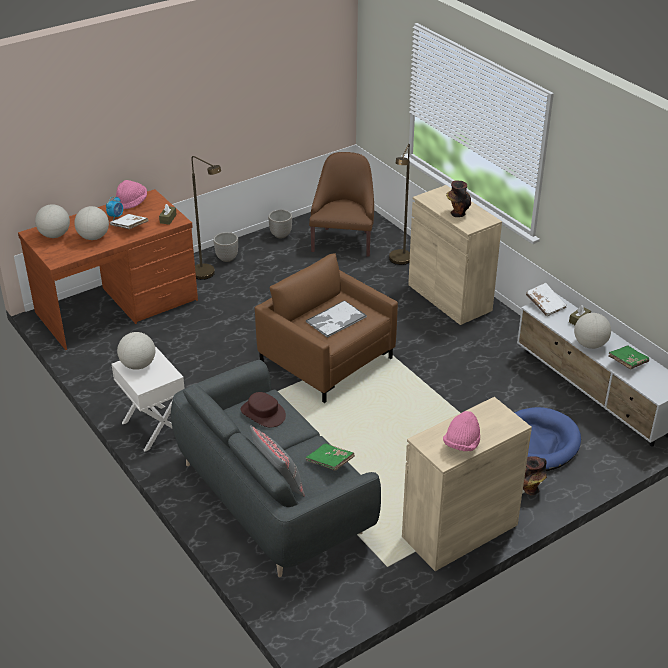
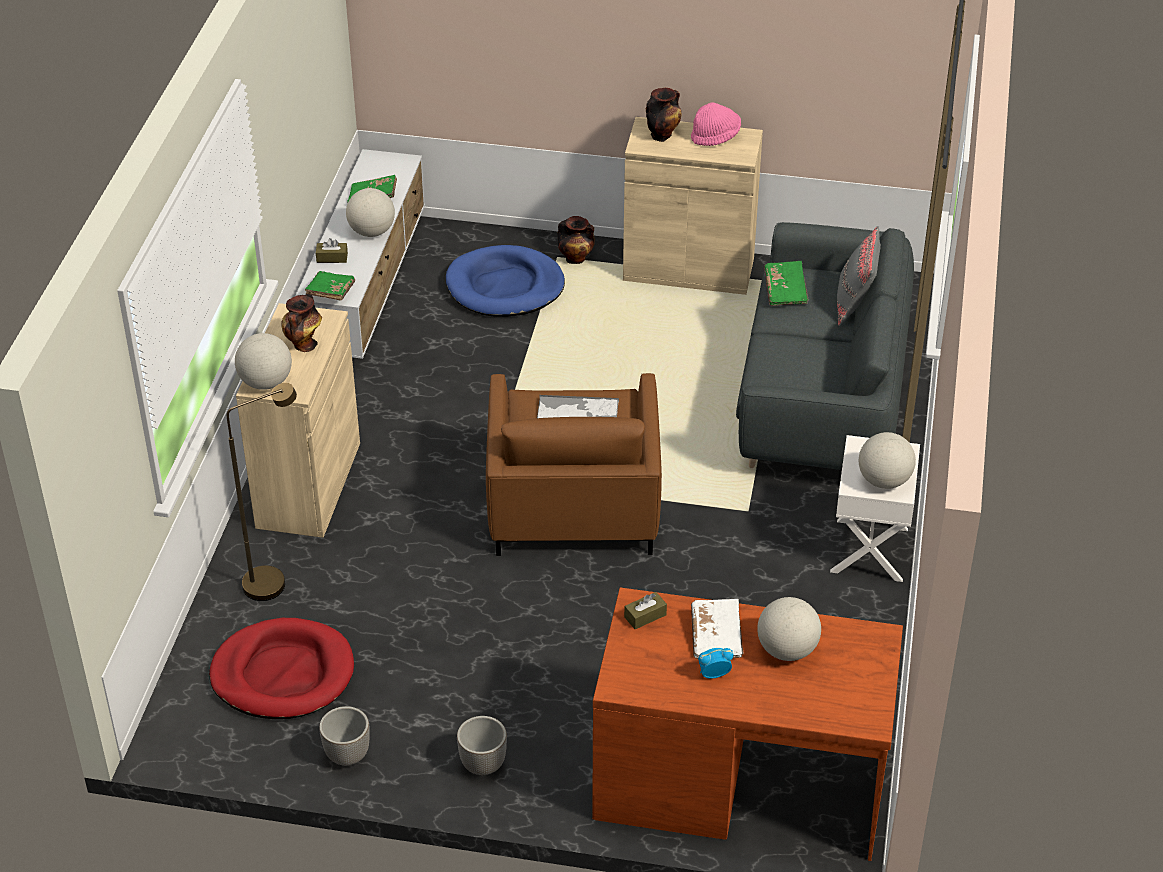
camera: 135 degrees left, 5 degrees up
(55, 235) = (840, 694): globe -> globe (266, 382)
(132, 202) = (660, 689): pink hat -> none
(208, 275) = (549, 749): brown floor lamp -> none
(263, 413) = (791, 372): brown hat -> none
(343, 241) = (283, 673): brown armchair -> red dog bed
(494, 423) = (662, 135): none -> vase
(545, 304) = (330, 293): white book -> green book

